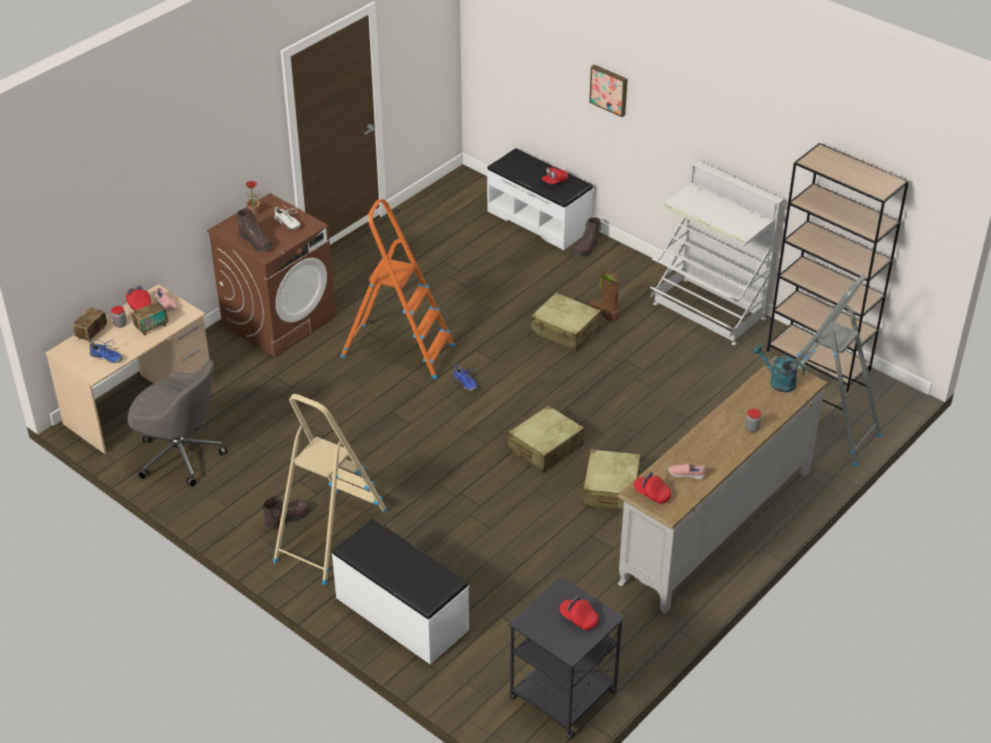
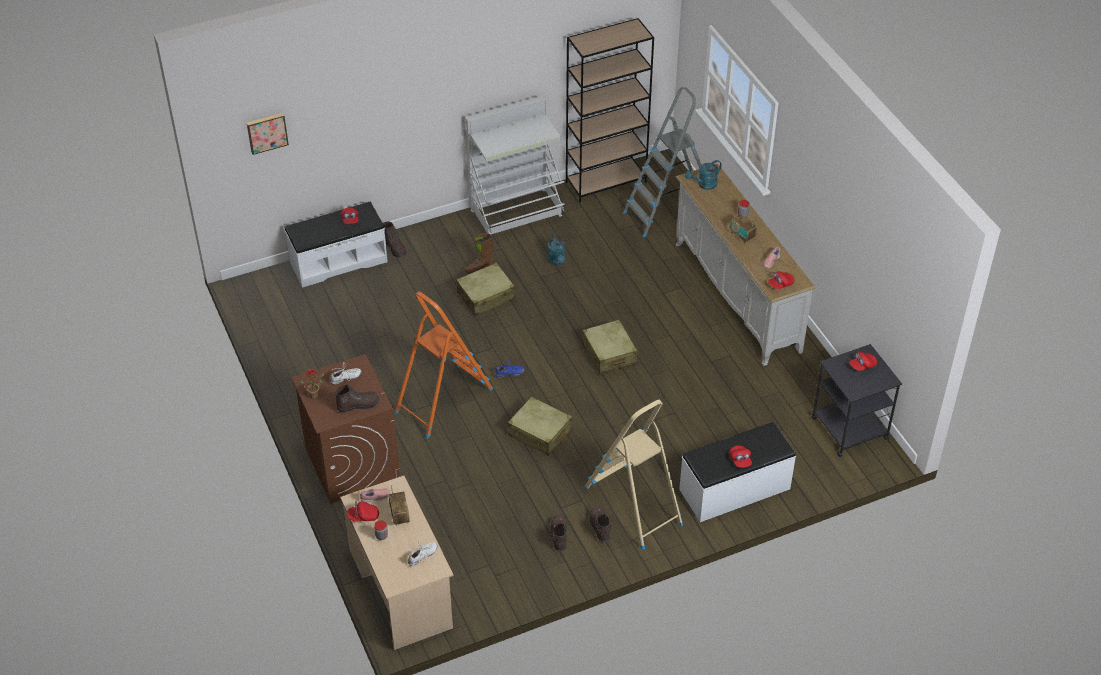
camera: 65 degrees left, 5 degrees up
(92, 333) = (382, 559): radio -> radio (742, 235)
(106, 357) = (422, 556): blue shoe -> white shoe
(181, 456) = (487, 576): grey office chair -> none
(259, 491) = (558, 536): none -> brown boot
(387, 569) = (740, 460): none -> red cap
(609, 89) = (371, 118): picture -> picture (267, 132)
(610, 490) = (672, 335): beige suitcase -> beige suitcase (540, 433)
(658, 364) = (557, 261): none -> turquoise watering can

